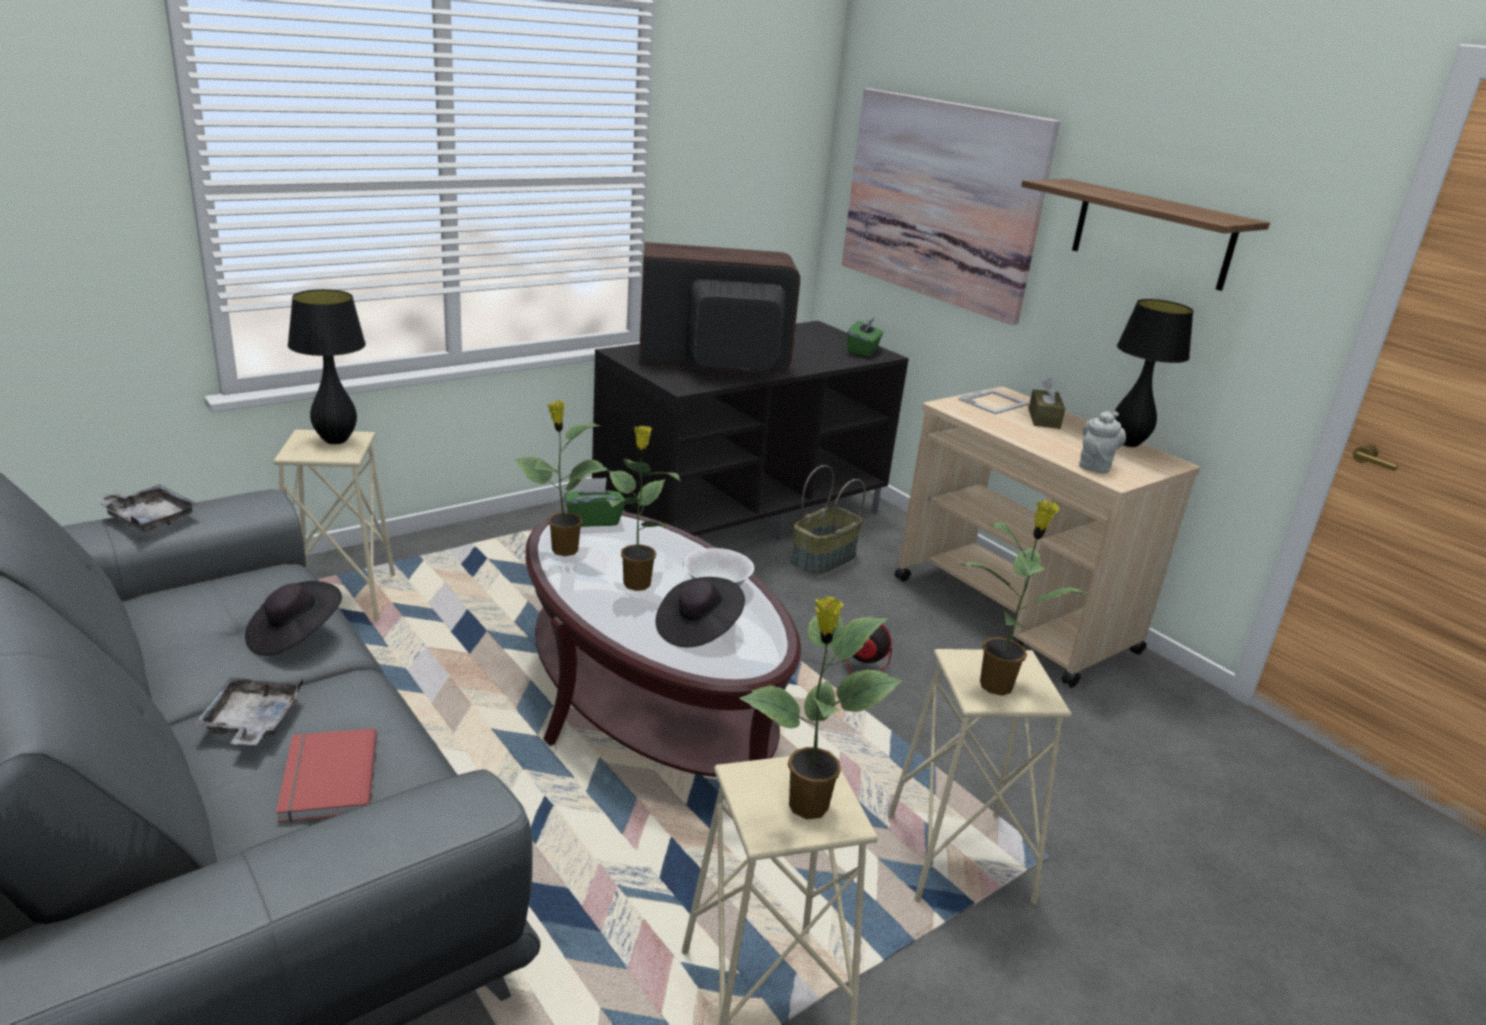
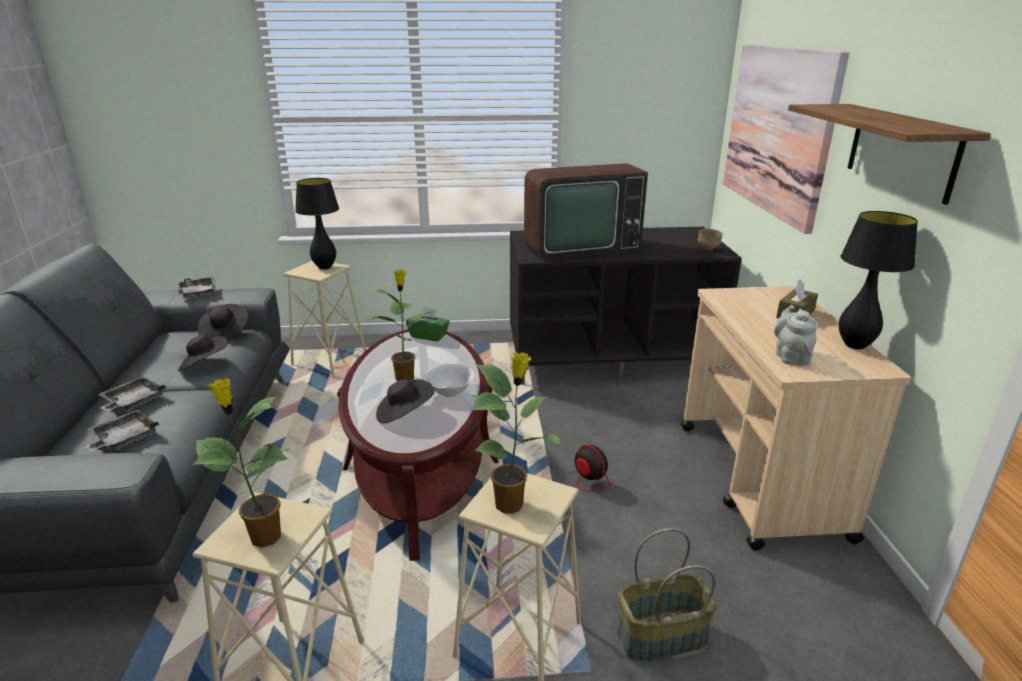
camera: 35 degrees right, 0 degrees up
(255, 580) = (225, 334): none -> black hat
(325, 778) = (123, 439): red book -> grey tray
(563, 550) = (389, 349): potted plant -> none
(715, 363) = (578, 246): television -> television turned 135 degrees clockwise
(824, 560) = (638, 402): basket -> basket (661, 637)
(863, 351) = (708, 249): green tissue box -> brown bowl
(994, 402) = (765, 296): picture frame -> none
(1095, 465) = (790, 356): grey teapot -> grey teapot turned 60 degrees counterclockwise

